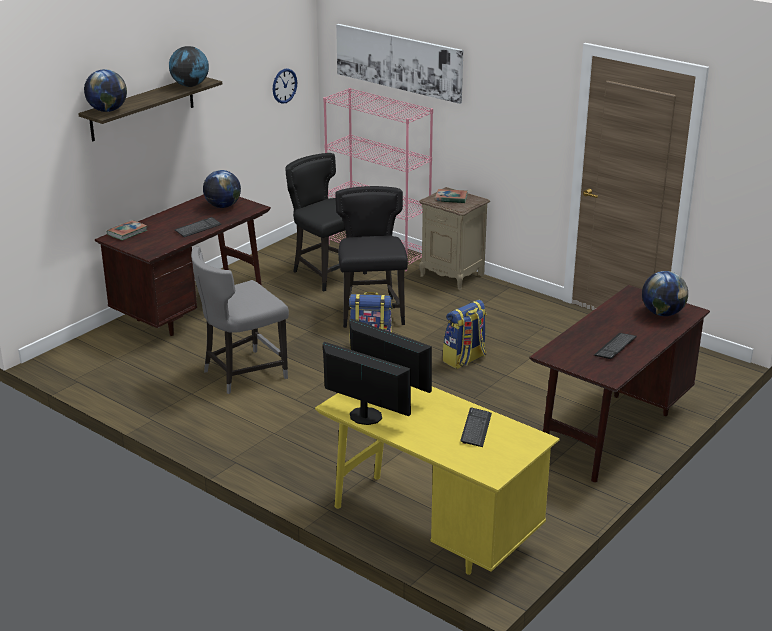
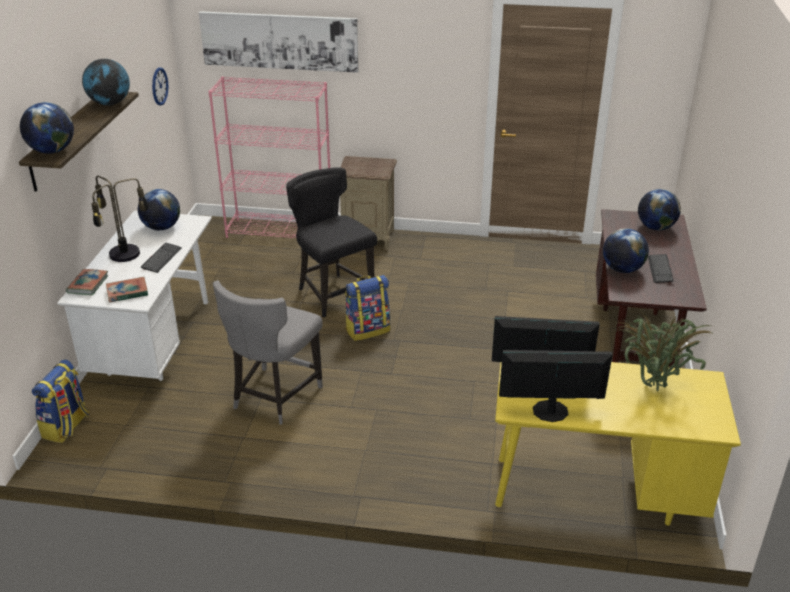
camera: 30 degrees left, 5 degrees up
(175, 218) = (124, 254): none -> table lamp
(192, 308) = (155, 343): brown desk -> white desk
(327, 273) = (254, 267): black chair -> none
(451, 198) = (363, 166): book -> book (127, 292)
(464, 359) = (457, 315): backpack -> backpack (66, 427)
(476, 428) = (652, 387): keyboard -> potted plant
(577, 337) = (622, 269): none -> globe

